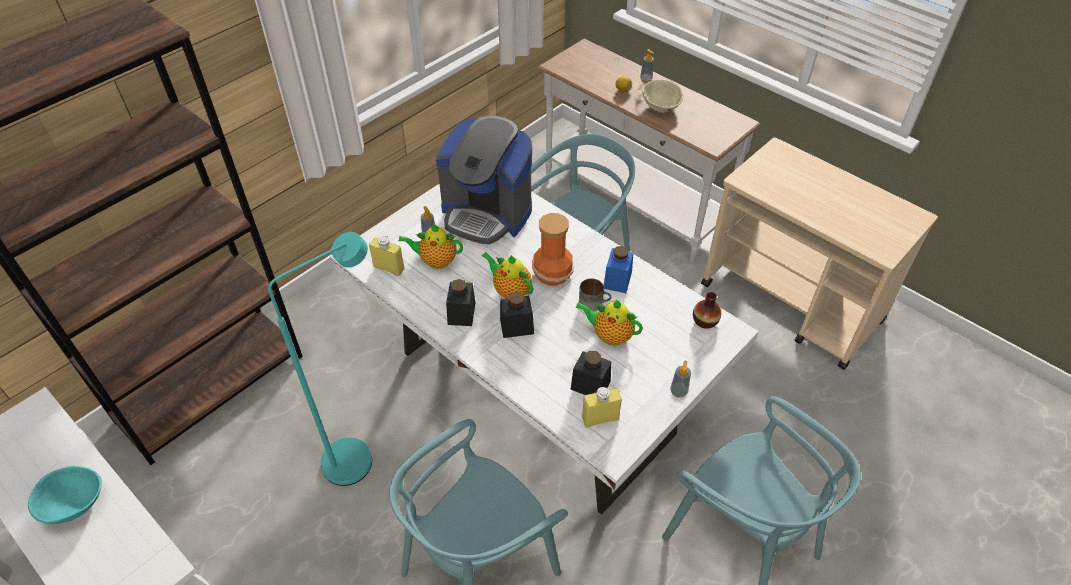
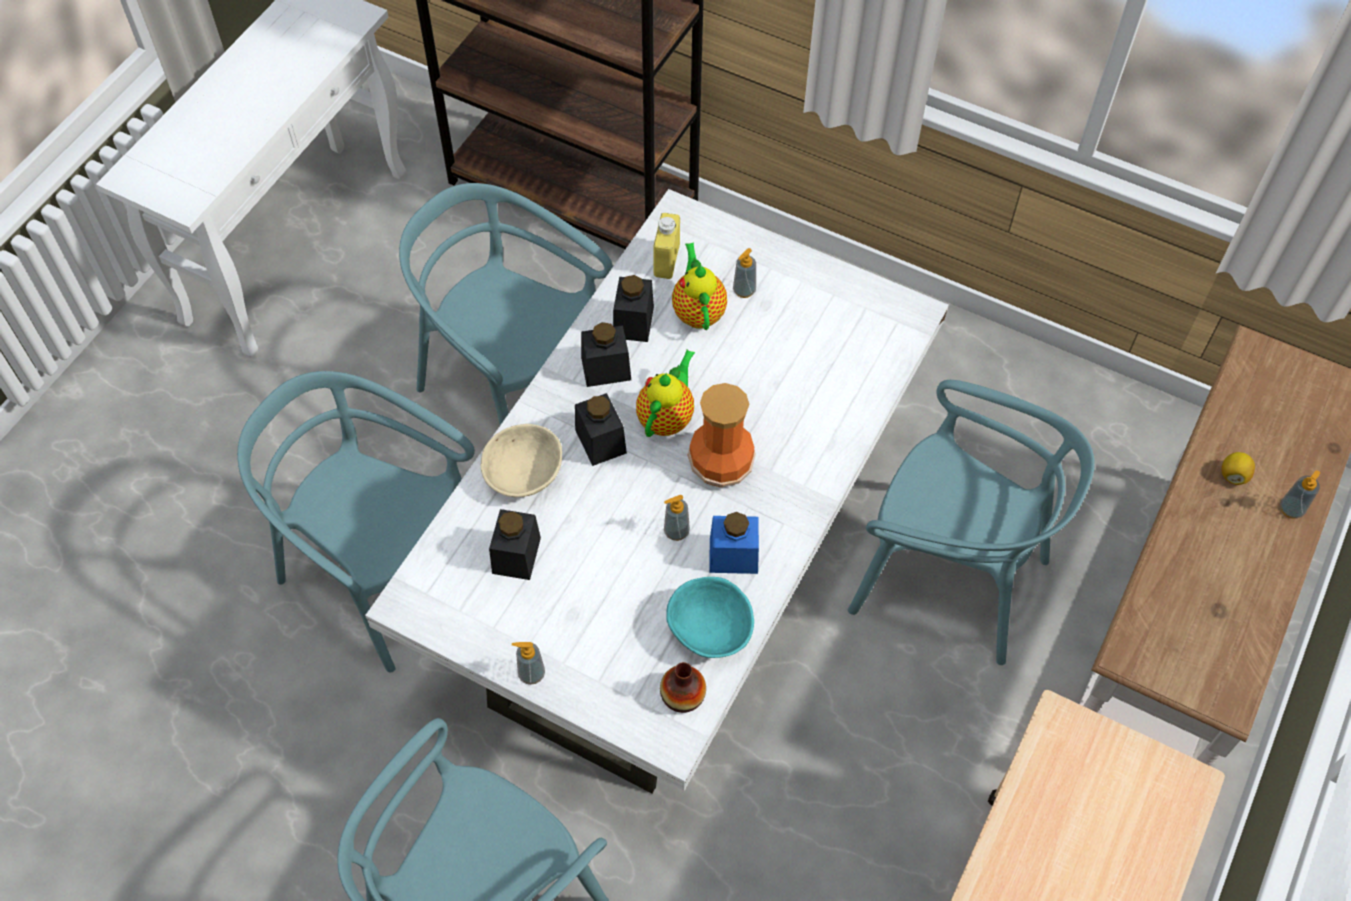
camera: 75 degrees right, 10 degrees up
(75, 504) = (247, 101): turquoise bowl -> turquoise bowl (710, 630)
(360, 455) = (513, 389): turquoise floor lamp -> turquoise chair
(430, 293) = (633, 322): none -> black jar
(487, 213) = (821, 348): coffee machine -> none
(594, 302) = (676, 531): mug -> soap dispenser
(600, 418) = (461, 578): yellow bottle -> none
(610, 335) = (615, 564): teapot -> none
(660, 107) = (1210, 548): beige bowl -> beige bowl (524, 475)

